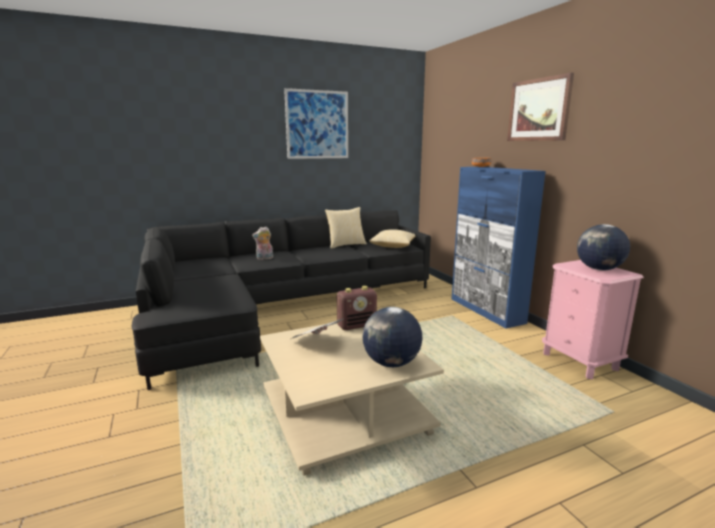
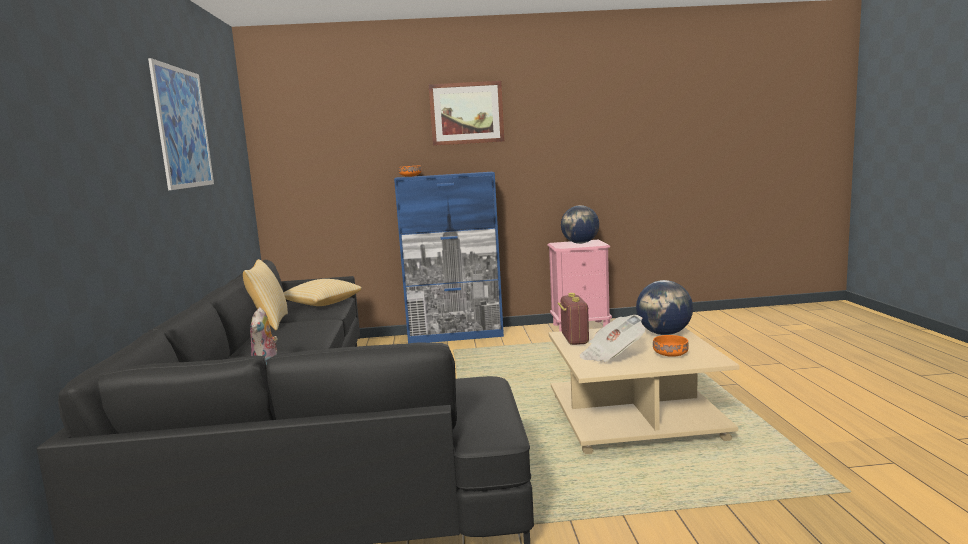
camera: 70 degrees left, 5 degrees down
(322, 369) = (671, 355): none -> orange bowl

